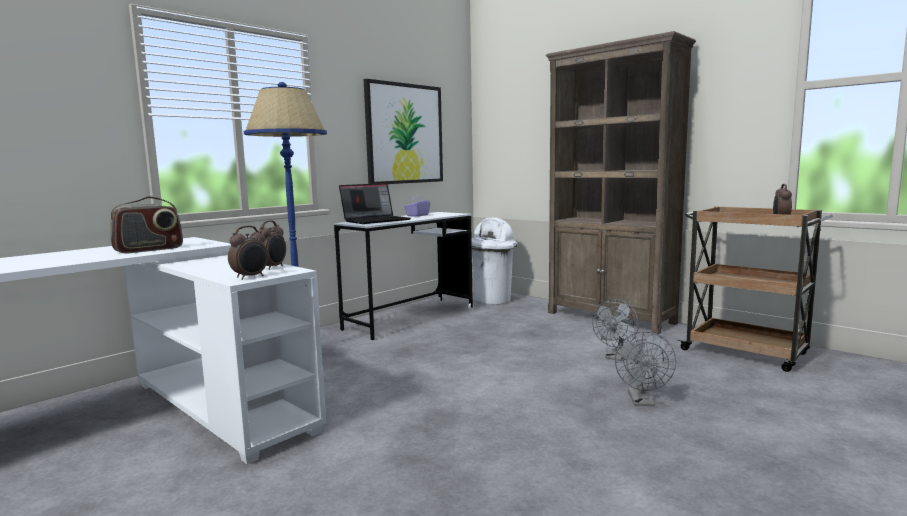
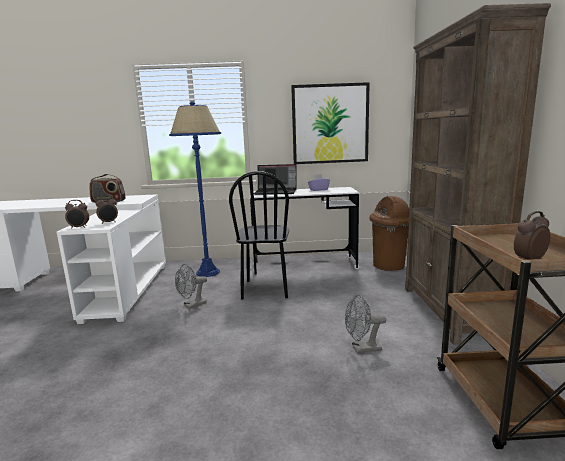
camera: 45 degrees right, 5 degrees up
(423, 348) = (265, 289): none -> black chair
(493, 300) = (389, 266): white trash can -> brown trash can
(642, 402) = (288, 394): grey fan -> grey fan (192, 305)

